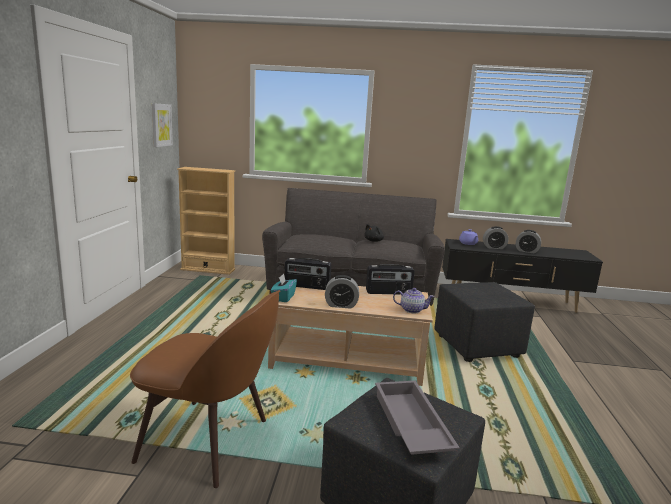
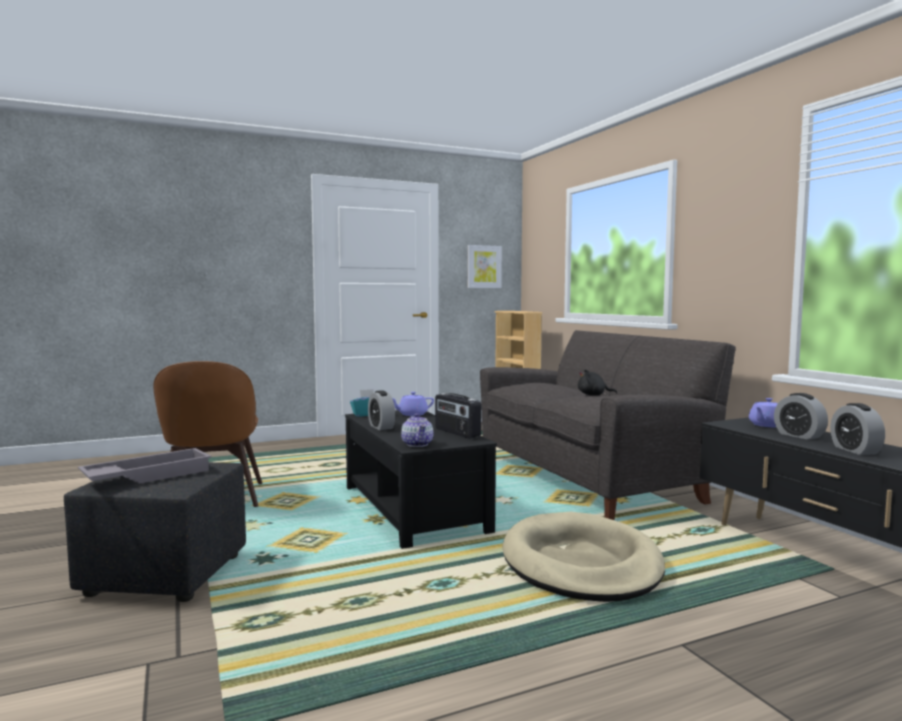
camera: 60 degrees right, 10 degrees down
(307, 286) = (412, 414): radio -> purple teapot
(348, 359) = (414, 509): beige coffee table -> black coffee table
(478, 346) = (581, 563): black ottoman -> beige dog bed

